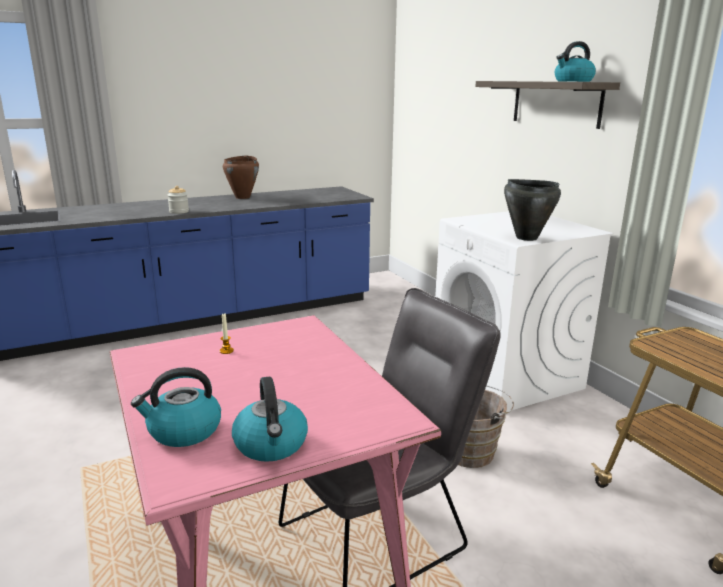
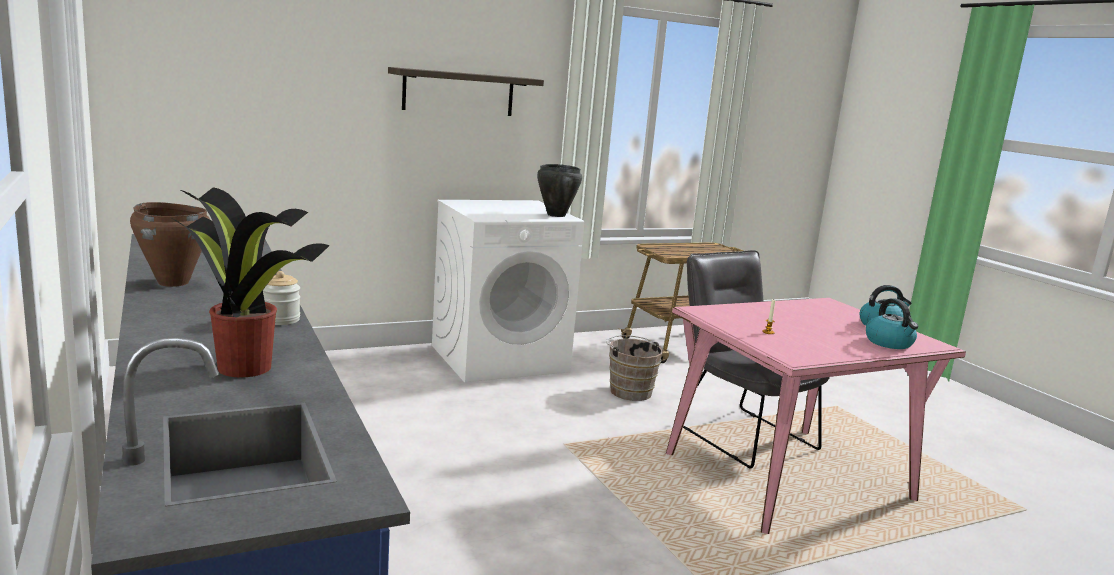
camera: 90 degrees left, 5 degrees down
(109, 212) = (243, 367): none -> potted plant
(573, 81) = (504, 76): kettle -> none

